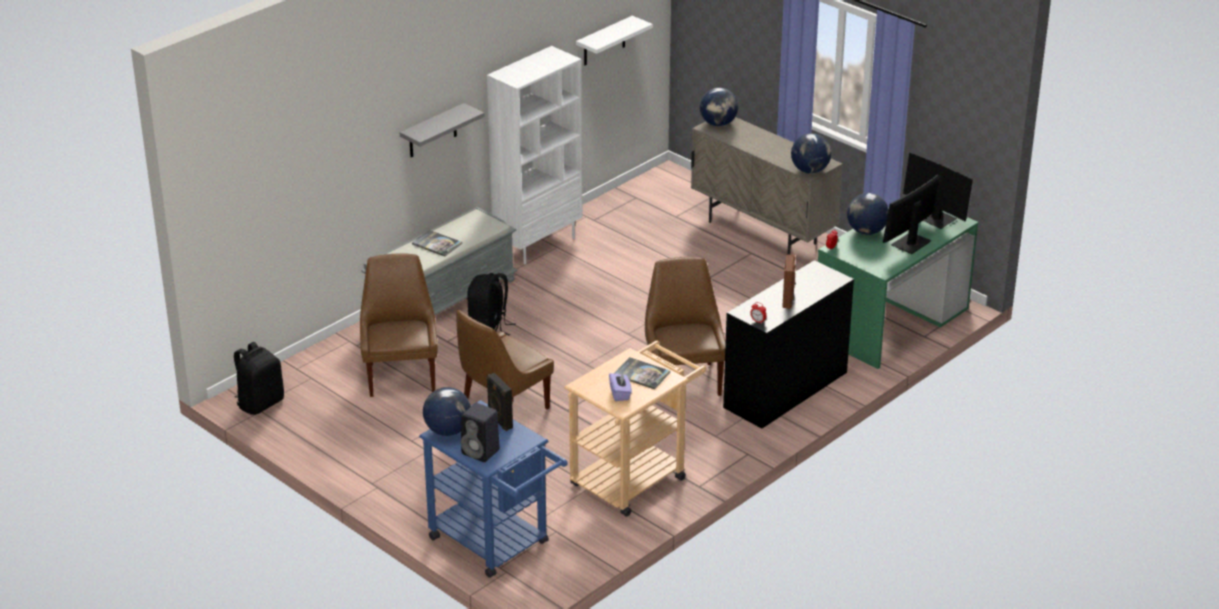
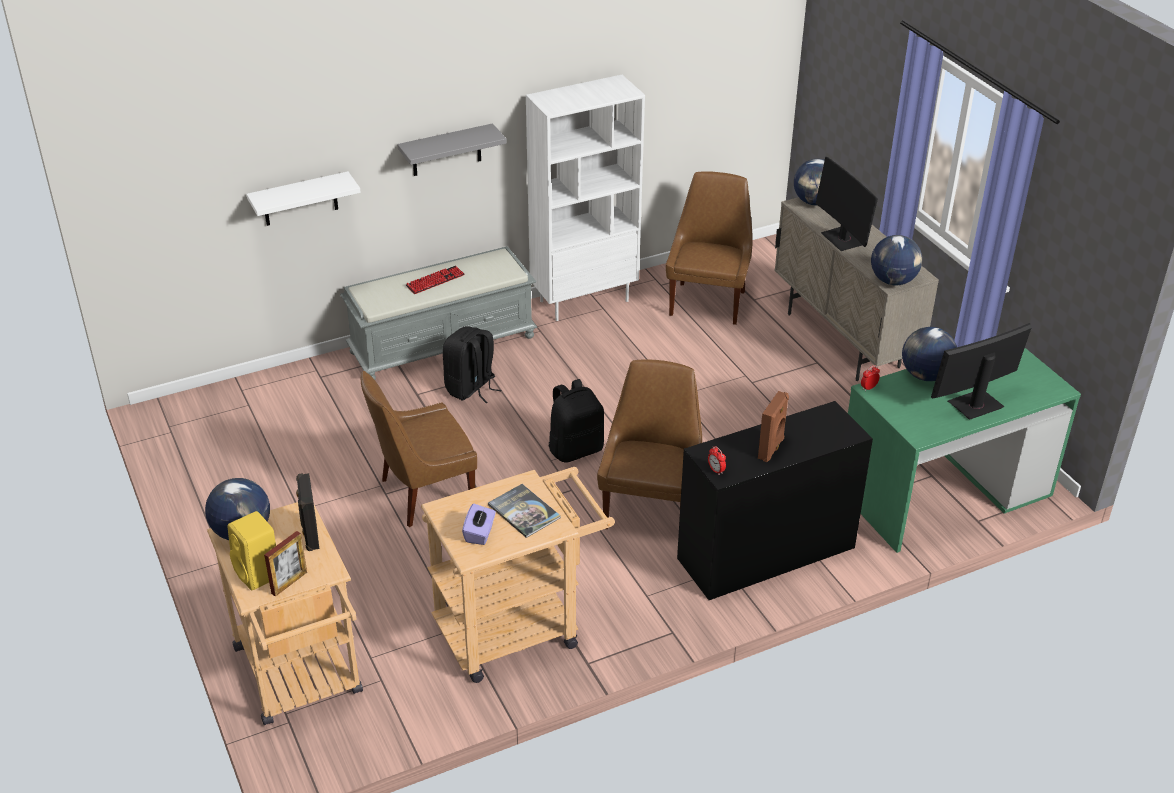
camera: 20 degrees right, 5 degrees up
(260, 403) = (177, 422): black backpack -> black backpack (576, 449)
(401, 376) = (341, 425): brown chair -> brown chair (708, 301)
(437, 244) = (435, 281): book -> keyboard
(481, 452) = (259, 574): black speaker -> yellow speaker
(496, 544) = (301, 678): blue cart -> beige cart
(507, 452) = (289, 583): none -> picture frame
(604, 42) = (700, 82): white shelf -> white shelf (300, 199)
(935, 219) = (1025, 377): monitor -> monitor (843, 239)

